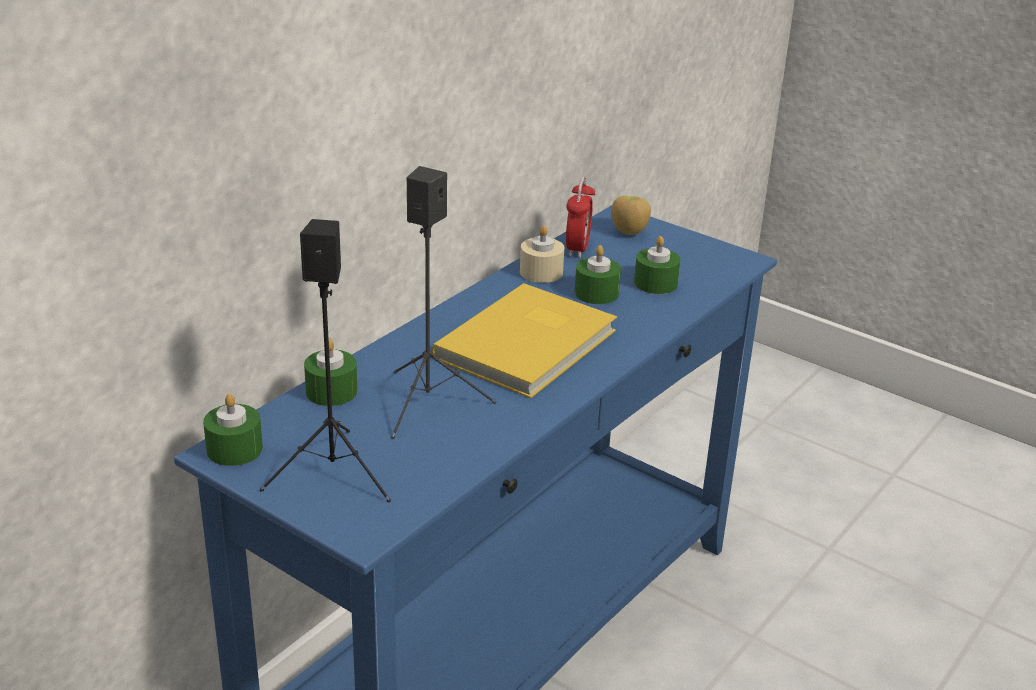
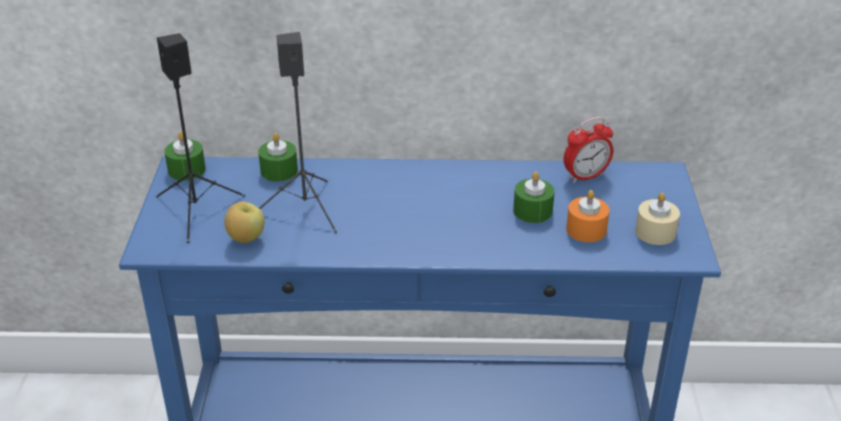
camera: 55 degrees right, 5 degrees up
(531, 344) = (425, 215): yellow book -> none
(541, 272) = (528, 177): beige candle -> beige candle (655, 232)
(628, 232) = (646, 187): apple -> apple (246, 238)
(655, 283) = (586, 230): green candle -> orange candle

